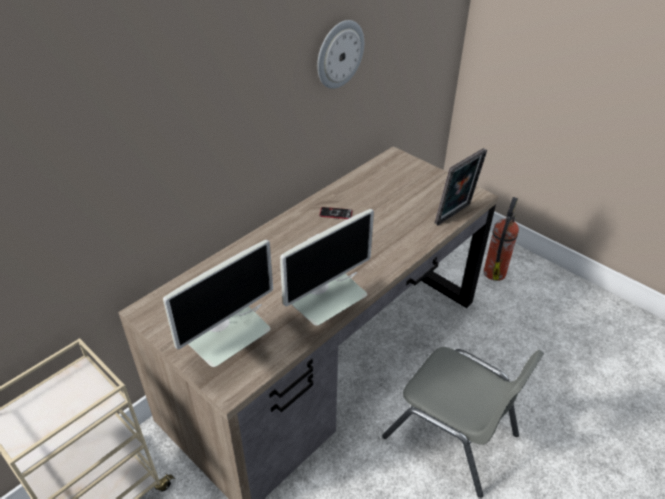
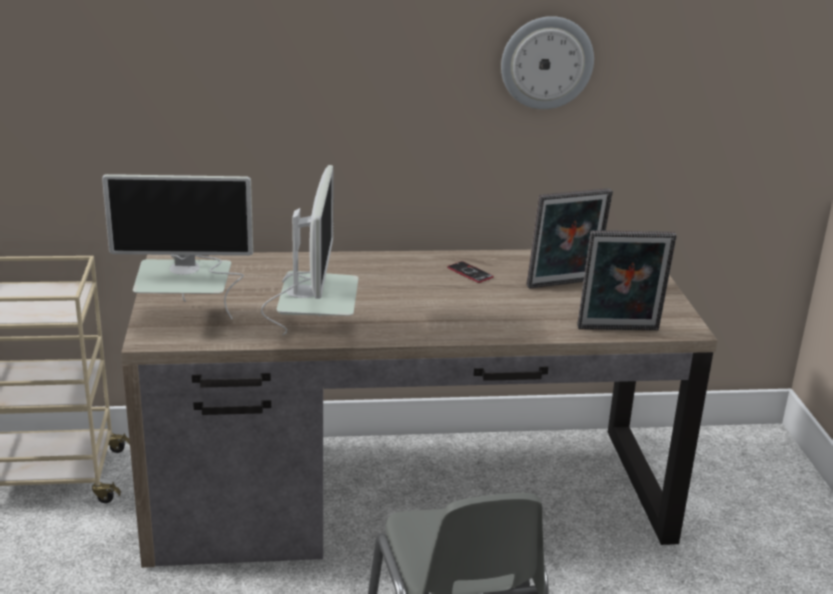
camera: 40 degrees right, 15 degrees down
(324, 317) = (315, 337): monitor -> monitor turned 90 degrees counterclockwise
(391, 196) = (564, 285): none -> picture frame
(494, 272) = (767, 533): fire extinguisher -> none

